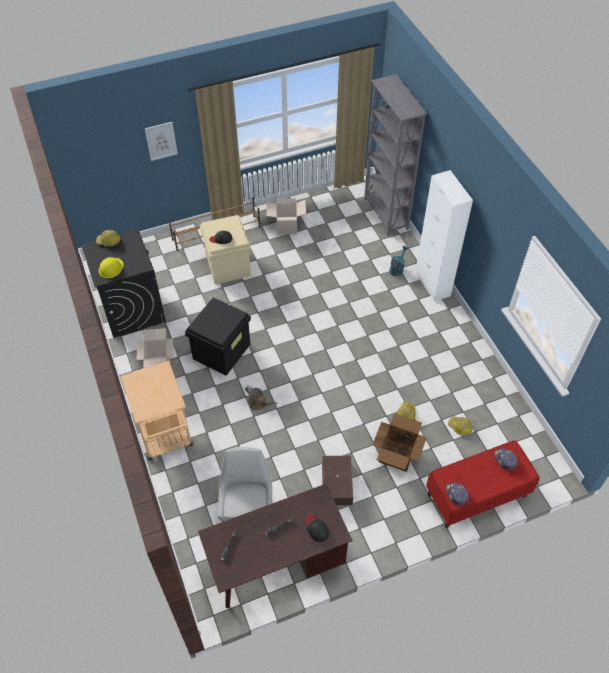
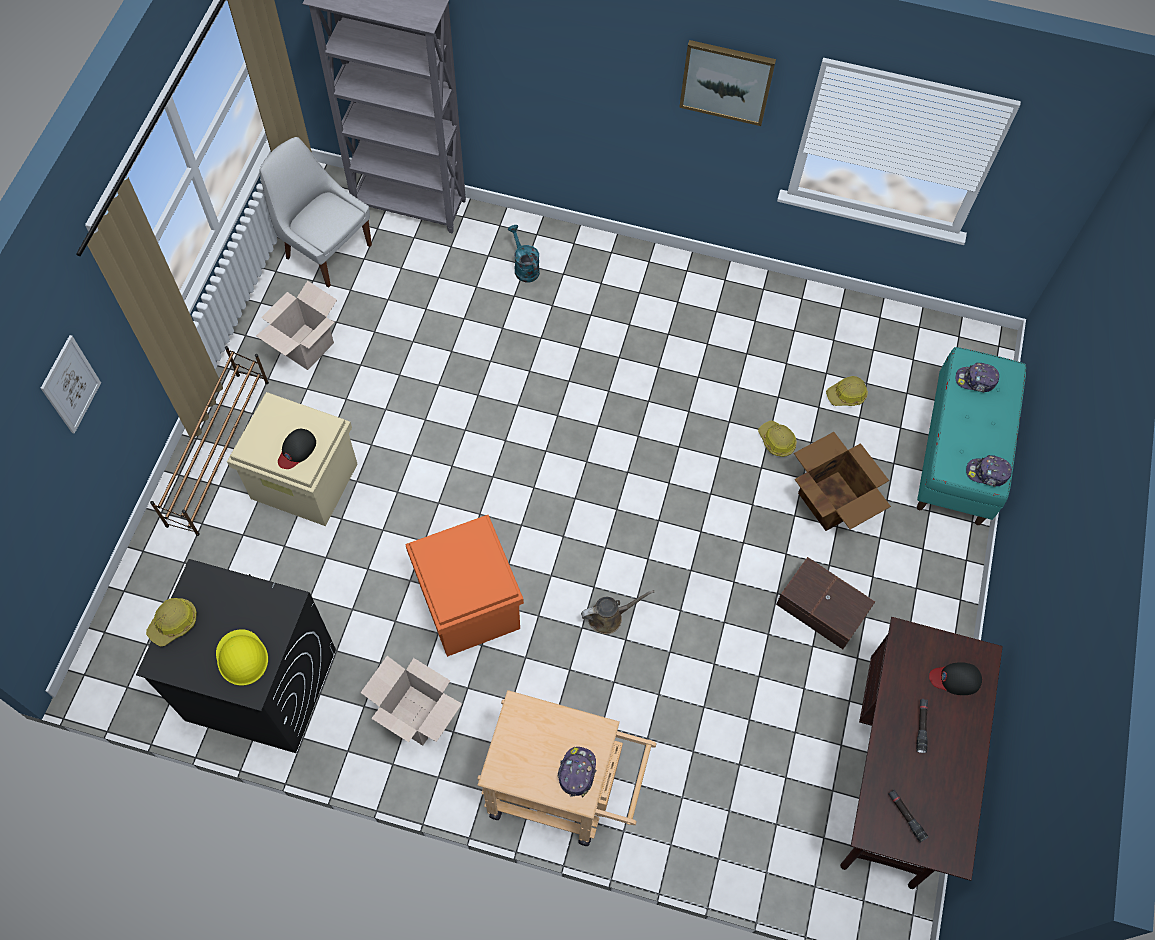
camera: 55 degrees left, 10 degrees up
(151, 405) = (576, 772): none -> cap
(221, 351) = (467, 604): black storage box -> orange storage box
(248, 510) = (780, 755): white chair -> white chair (326, 250)
(432, 284) = (590, 247): white cabinet -> none
(476, 495) = (959, 454): red bench -> turquoise bench
(500, 224) = (726, 81): none -> picture

